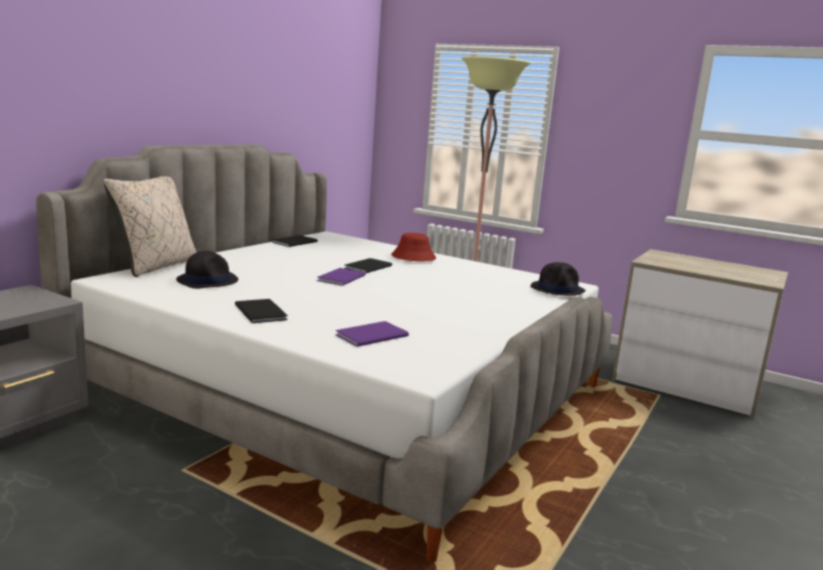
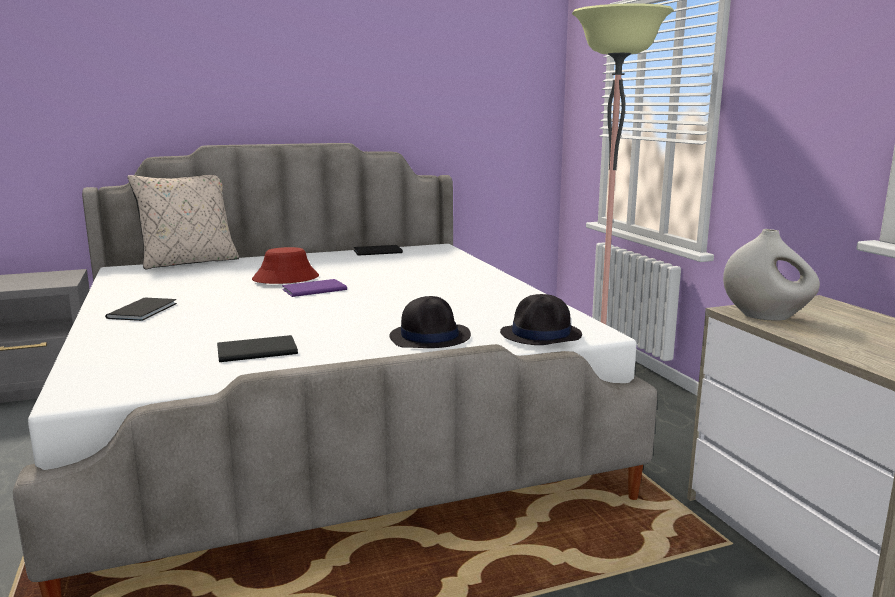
camera: 40 degrees right, 0 degrees up
(207, 280) = (189, 278): black hat -> black hat (430, 337)
(366, 267) = (376, 281): black book -> black book (254, 350)
(369, 335) = (162, 347): purple book -> none
(413, 257) = (464, 277): red hat -> red hat (286, 278)
(664, 263) = (766, 316): none -> white vase

